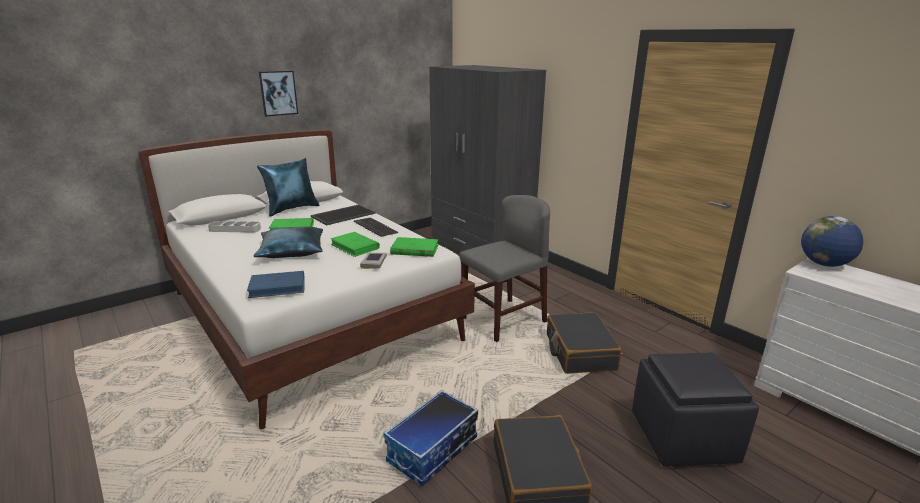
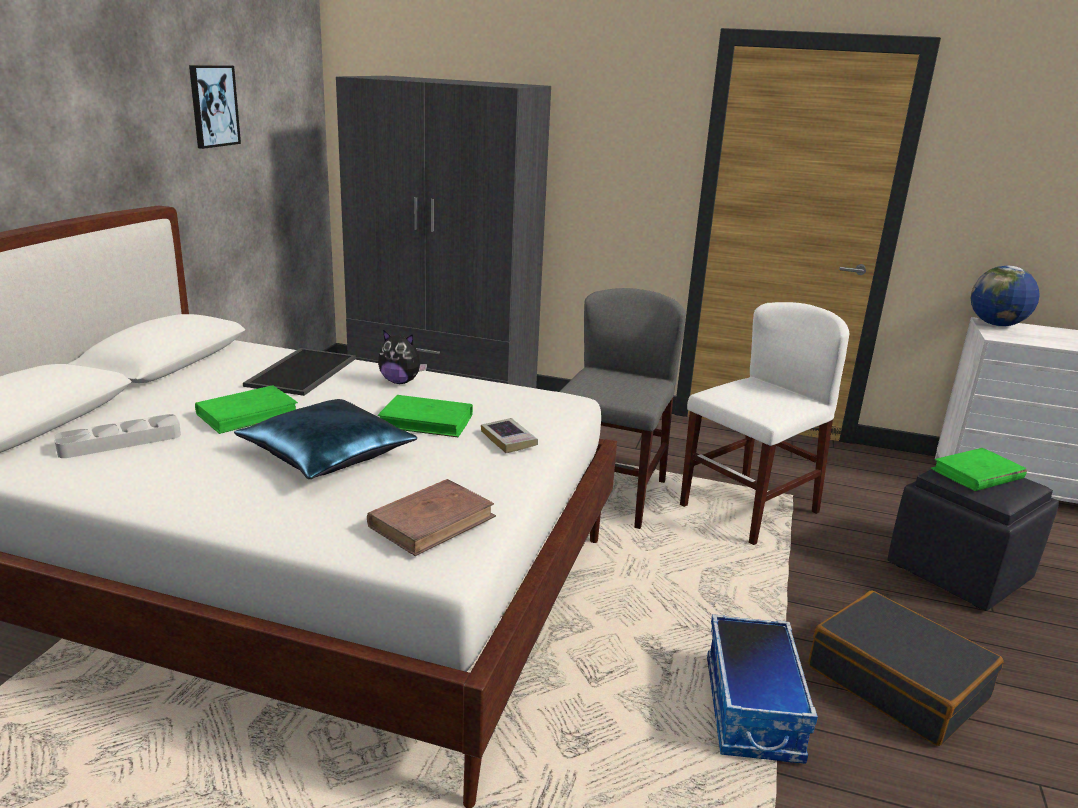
camera: 35 degrees left, 0 degrees up
(278, 93) = (67, 130): picture -> picture (213, 106)
(278, 287) = (432, 521): blue book -> brown book
(292, 209) = (173, 379): blue pillow -> none
(375, 227) = (400, 382): keyboard -> plush toy
(414, 250) = (531, 405): green book -> green book (977, 474)
(579, 352) = (748, 509): black suitcase -> white chair

